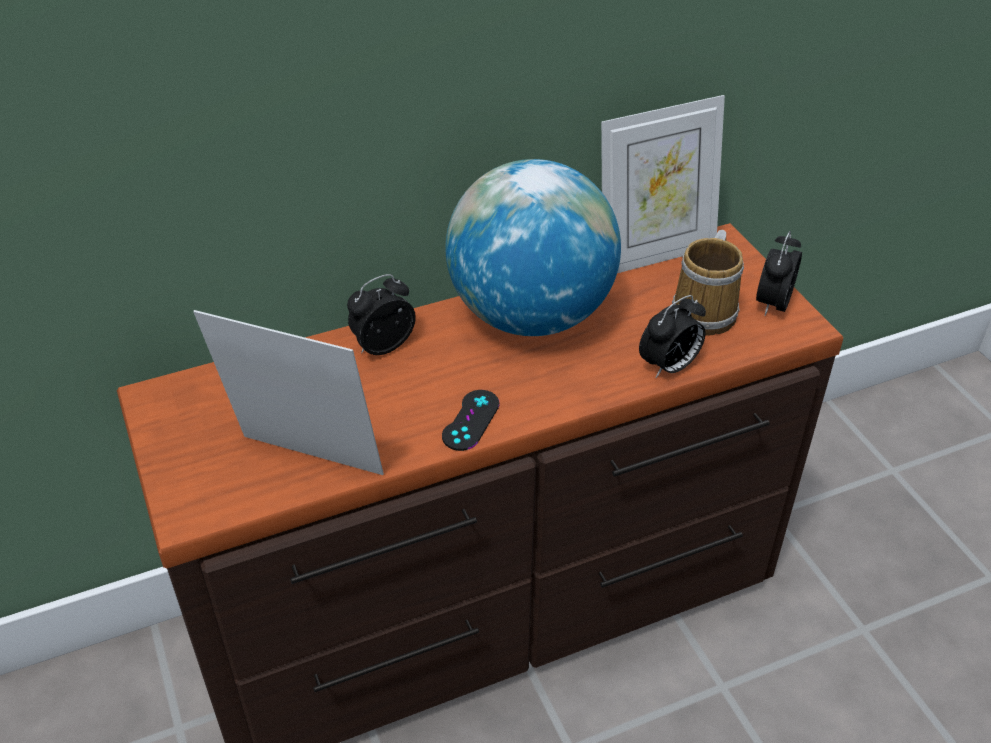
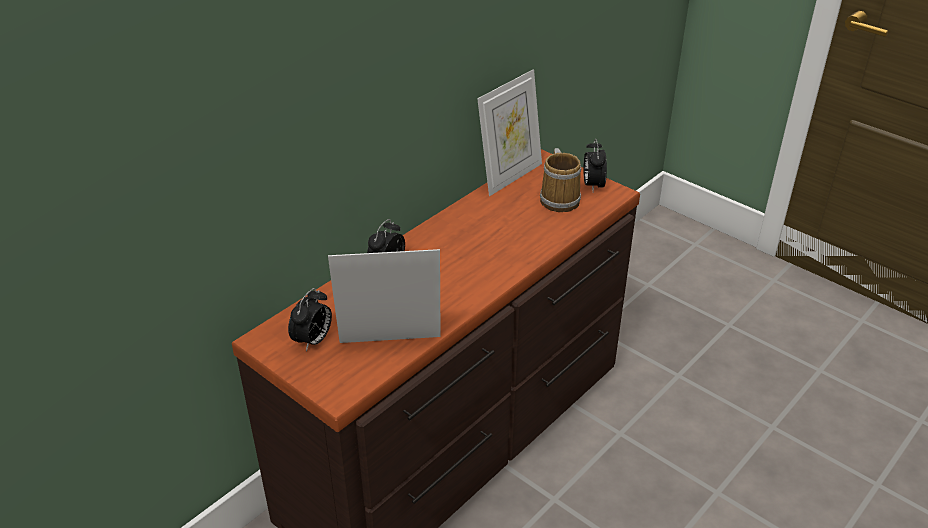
camera: 25 degrees left, 5 degrees down
(470, 420) = (469, 293): black game controller -> none
(530, 316) = (463, 228): globe -> none
(669, 367) = (560, 233): alarm clock -> alarm clock (313, 341)

